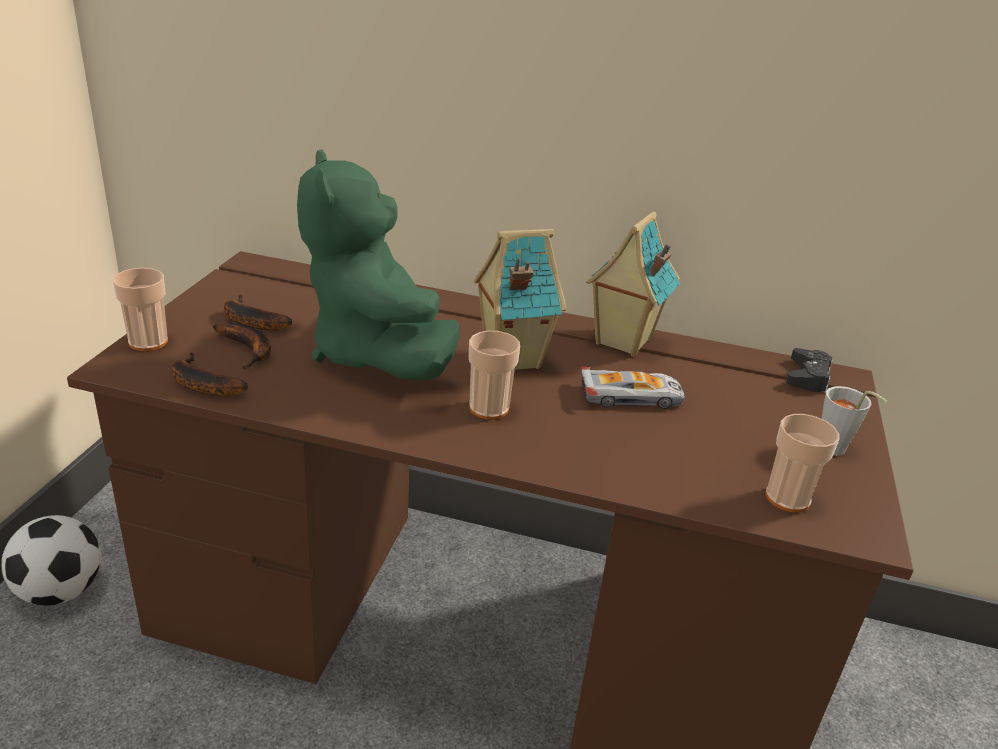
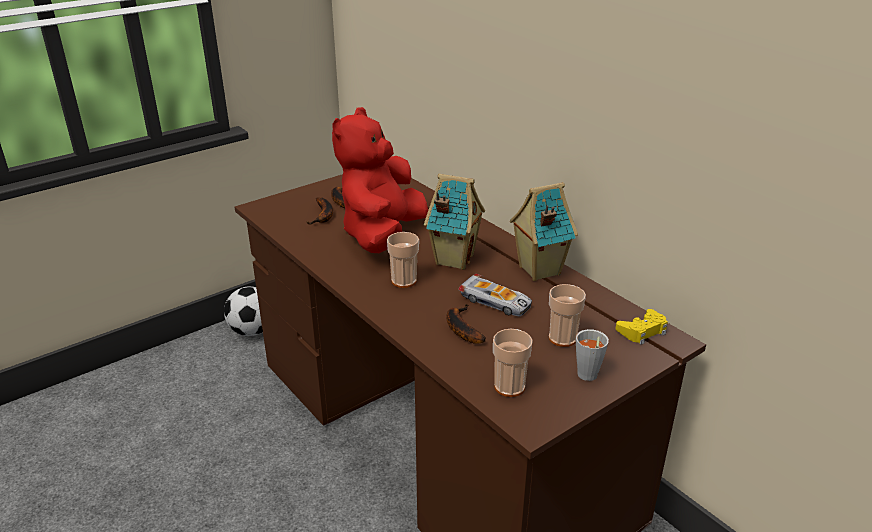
camera: 40 degrees right, 0 degrees up
(148, 342) = (284, 199): cup -> cup (562, 338)
(200, 384) = (282, 226): banana -> banana (461, 328)
(376, 354) = (382, 235): green plush toy -> red plush toy
(807, 377) = (642, 331): black game controller -> yellow game controller

